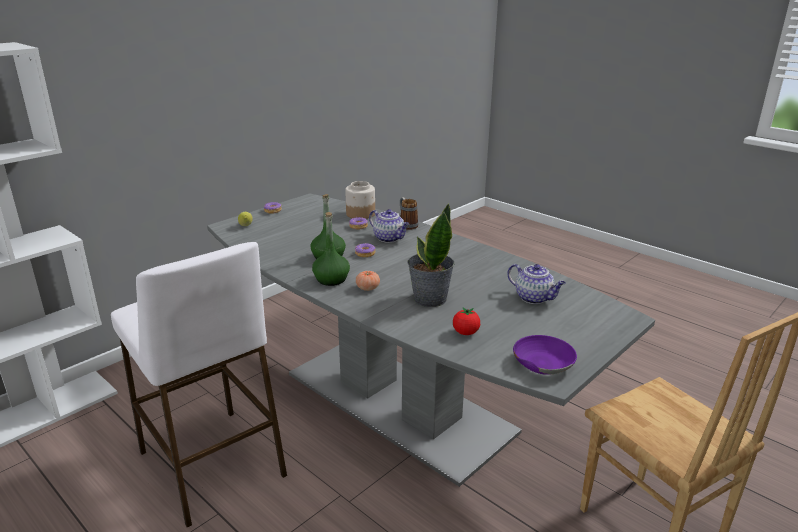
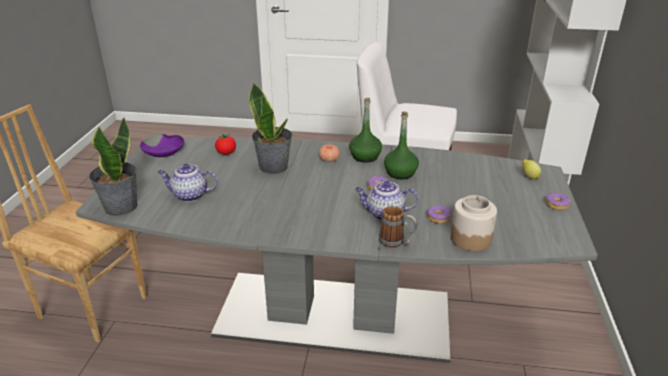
camera: 145 degrees right, 5 degrees up
(607, 308) = (120, 207): none -> potted plant

